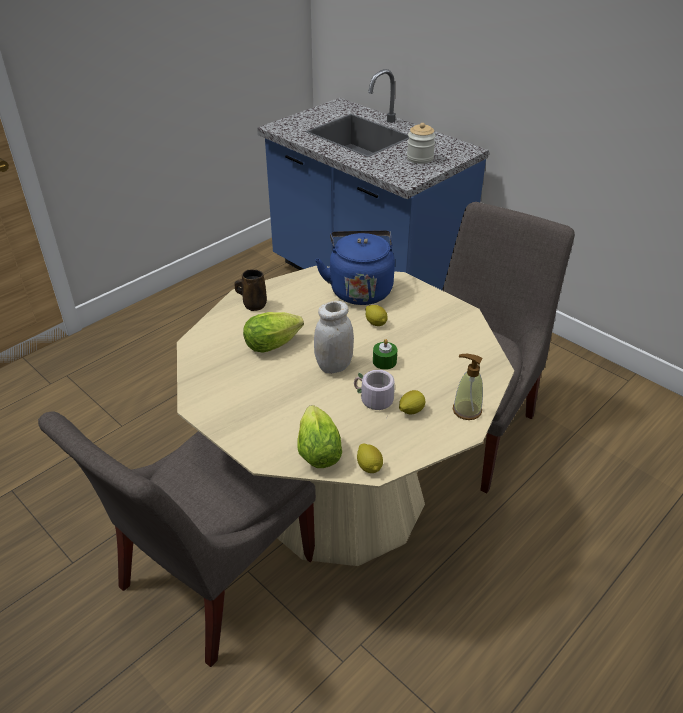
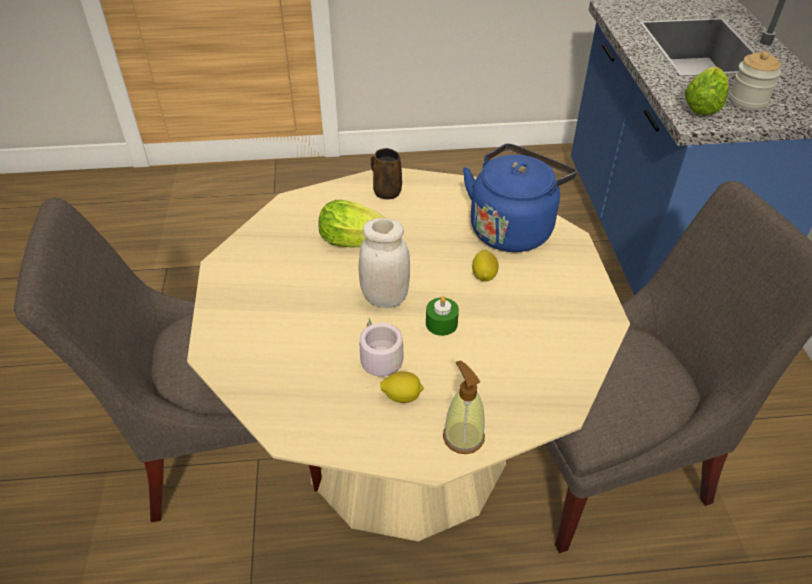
camera: 40 degrees right, 5 degrees up
(317, 449) = (265, 375): lettuce -> lettuce (703, 105)
(369, 466) = (288, 428): lemon -> none

